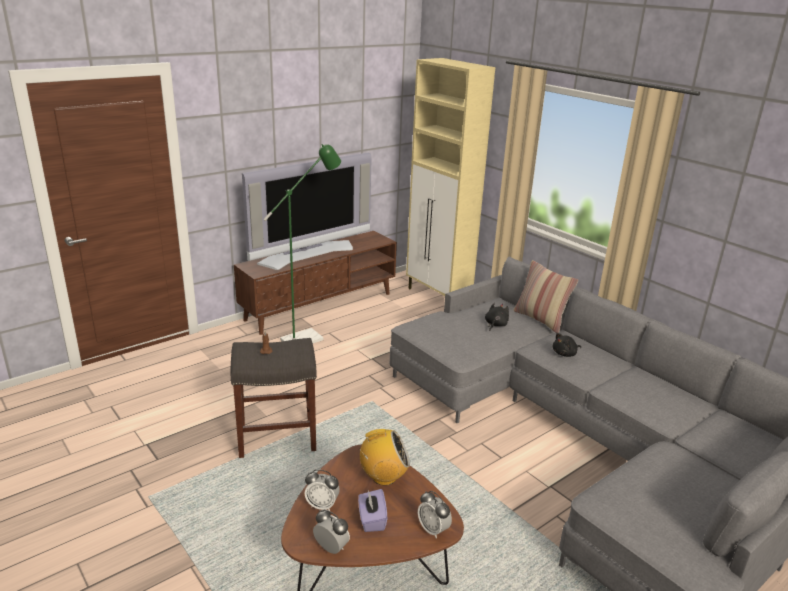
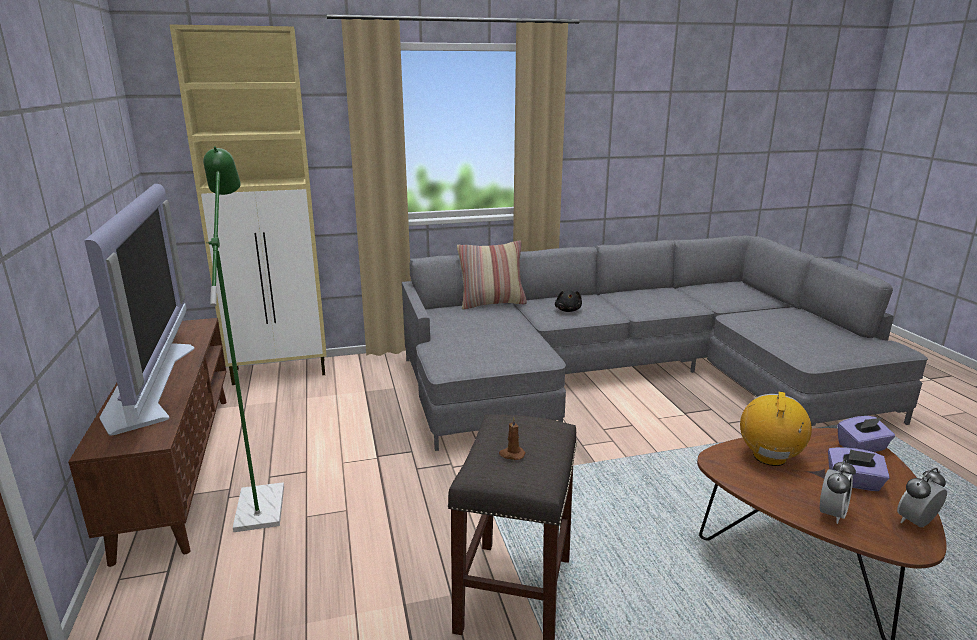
camera: 65 degrees left, 5 degrees down
(433, 529) = (862, 447): alarm clock -> purple tissue box
(495, 325) = (486, 323): black plush toy -> none

